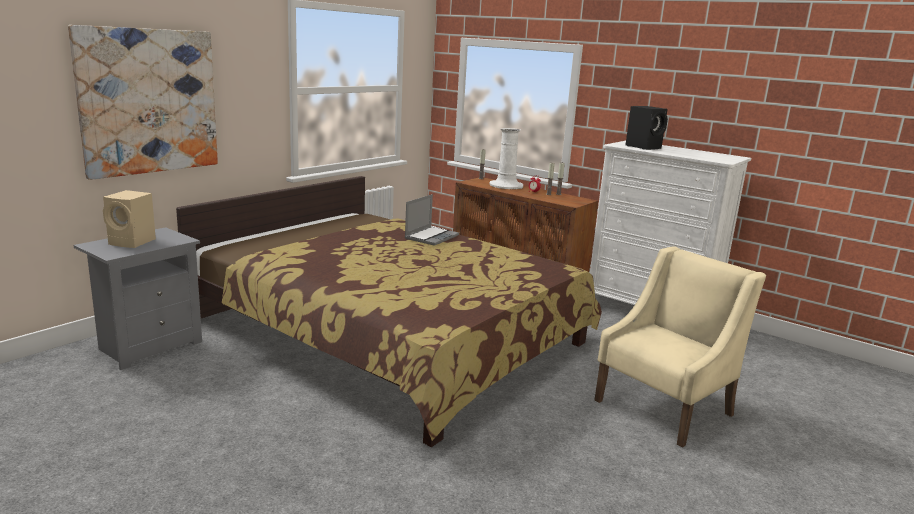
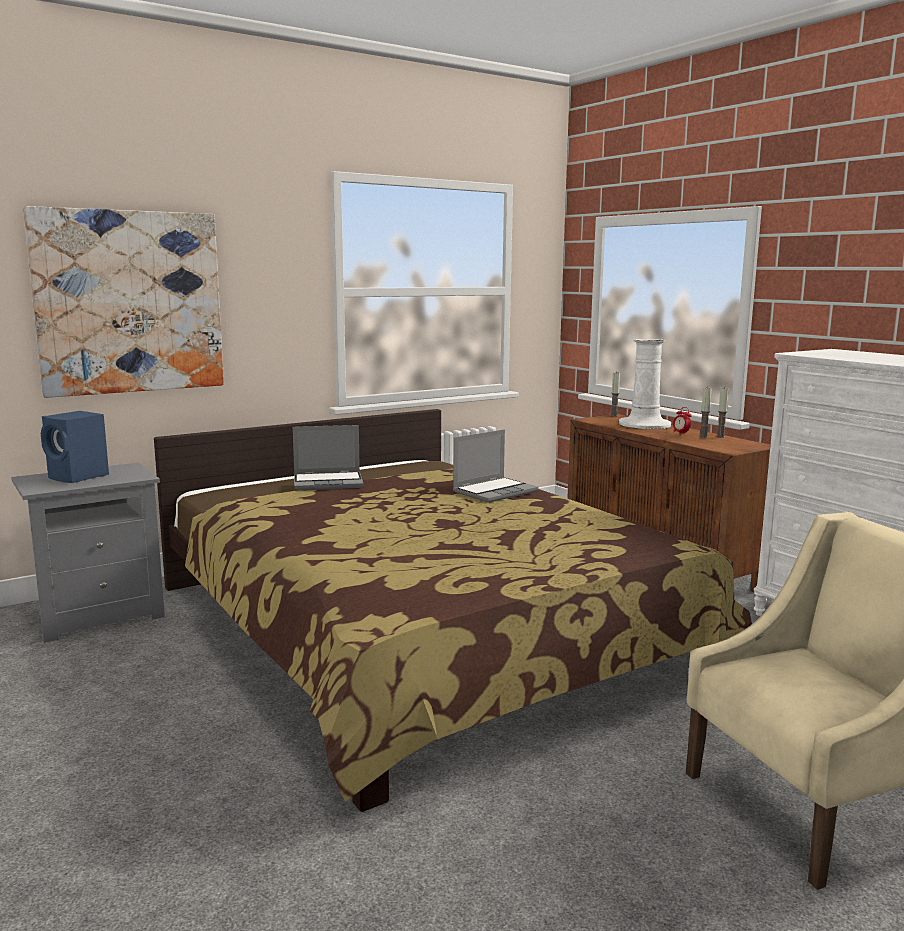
camera: 20 degrees right, 5 degrees down
(133, 242) = (79, 477): beige speaker -> blue speaker
(311, 235) = (329, 482): none -> laptop
(644, 147) = (847, 355): black speaker -> none

